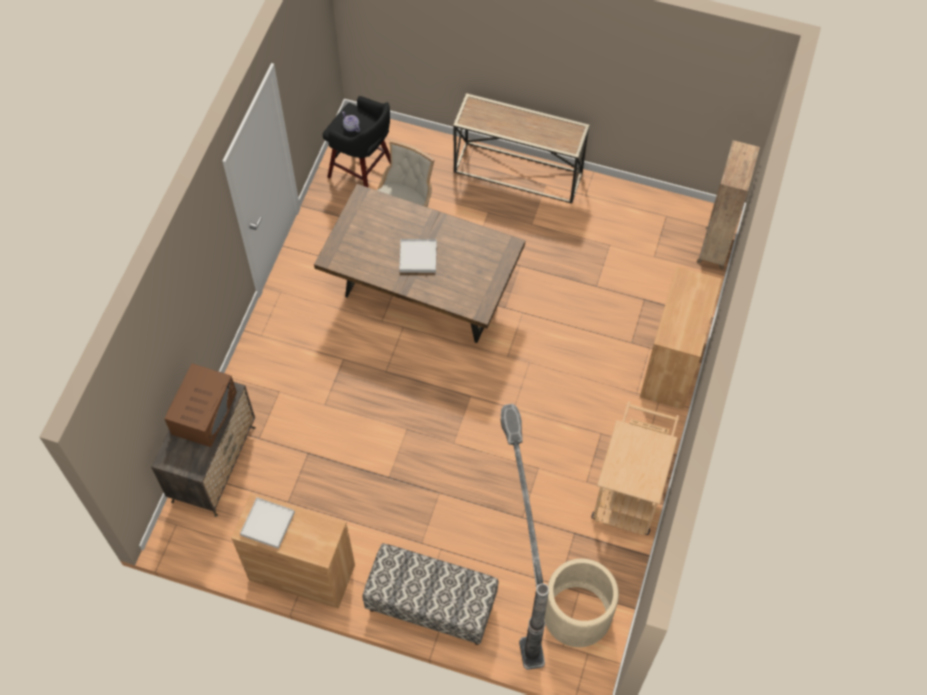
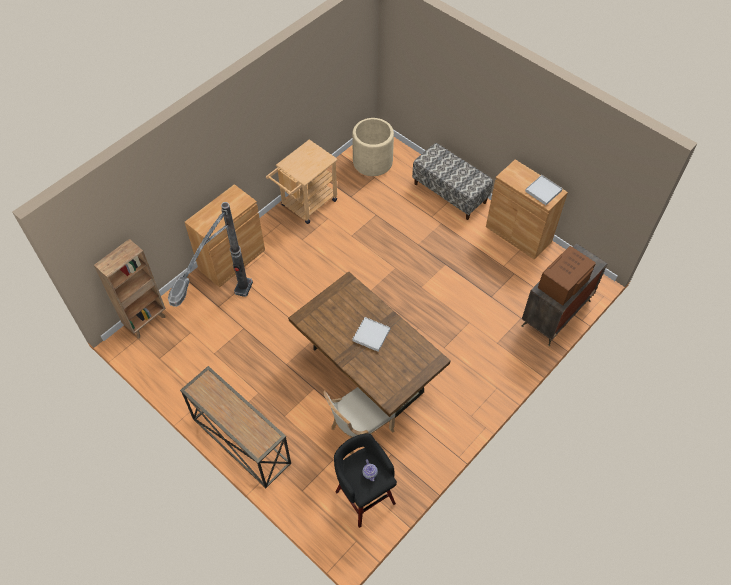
camera: 155 degrees left, 5 degrees down
(517, 578) = (395, 188): floor lamp -> floor lamp (225, 329)

